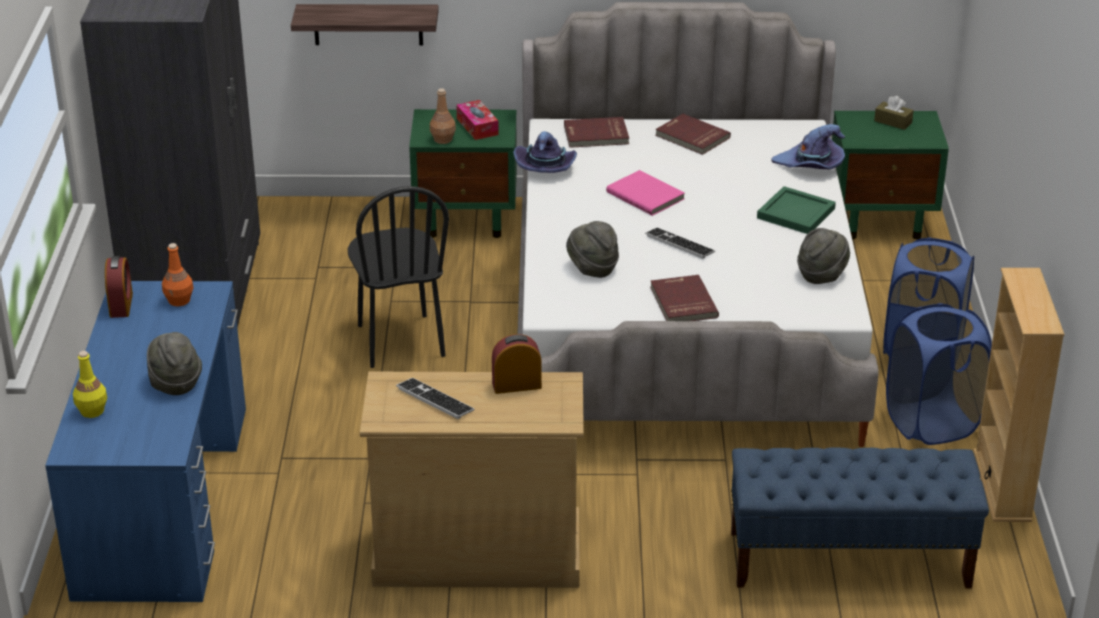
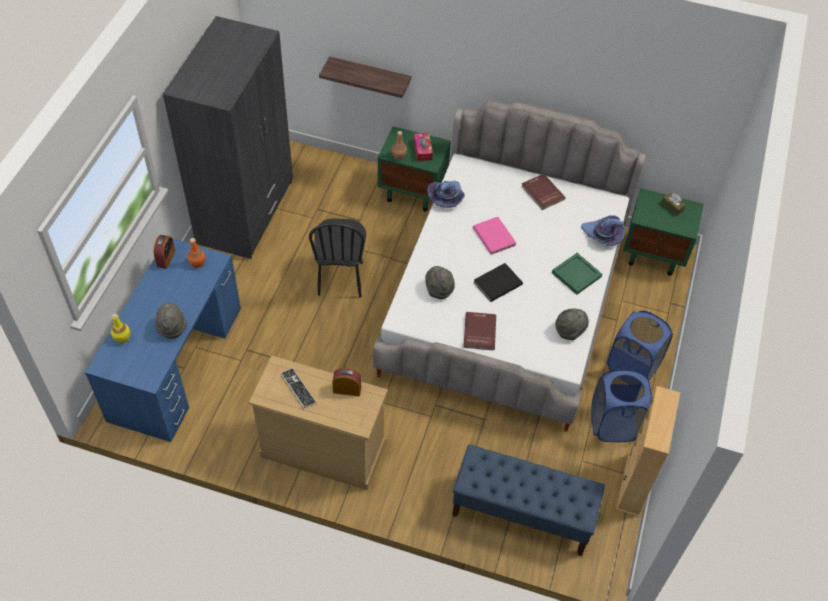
camera: 15 degrees right, 20 degrees up
(596, 135) = (486, 177): red book -> none
(679, 244) = (497, 283): keyboard -> black book

